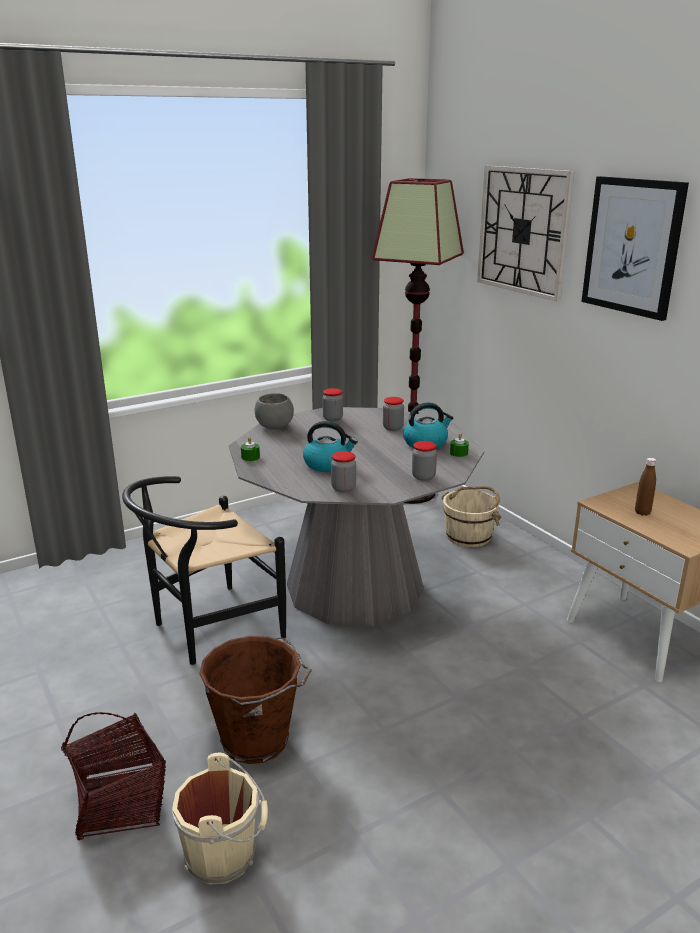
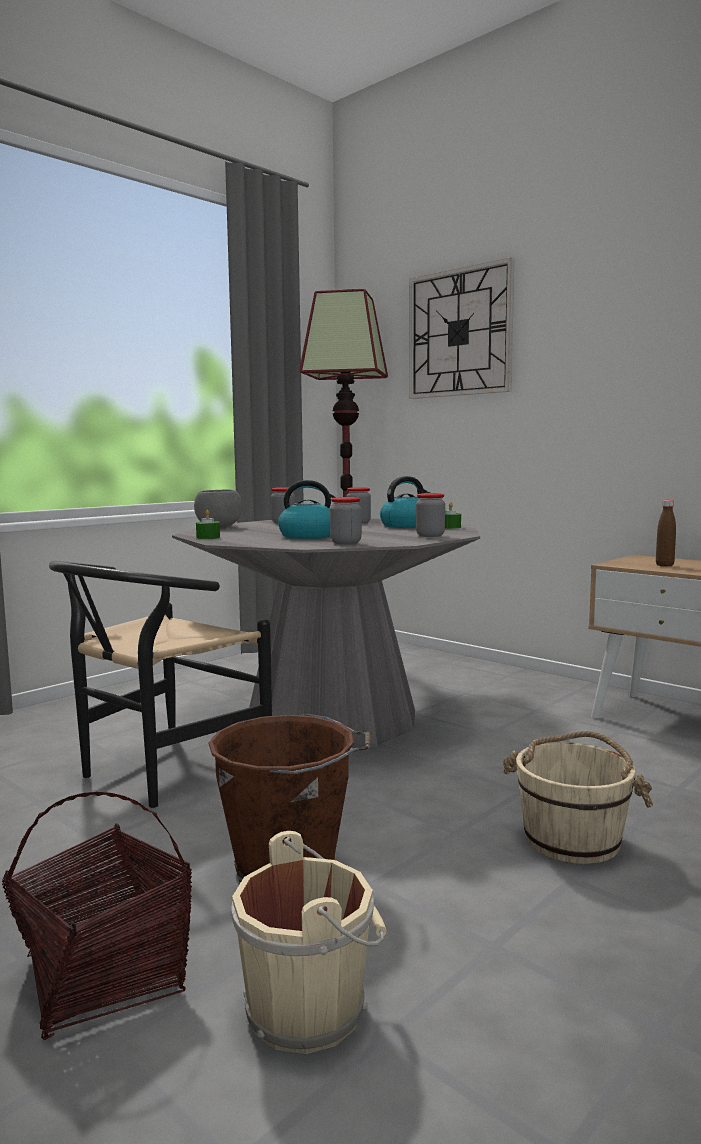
camera: 15 degrees left, 15 degrees down
(469, 536) = (435, 669): beige bucket -> beige bucket (572, 839)
(632, 246) = (591, 313): picture -> none

